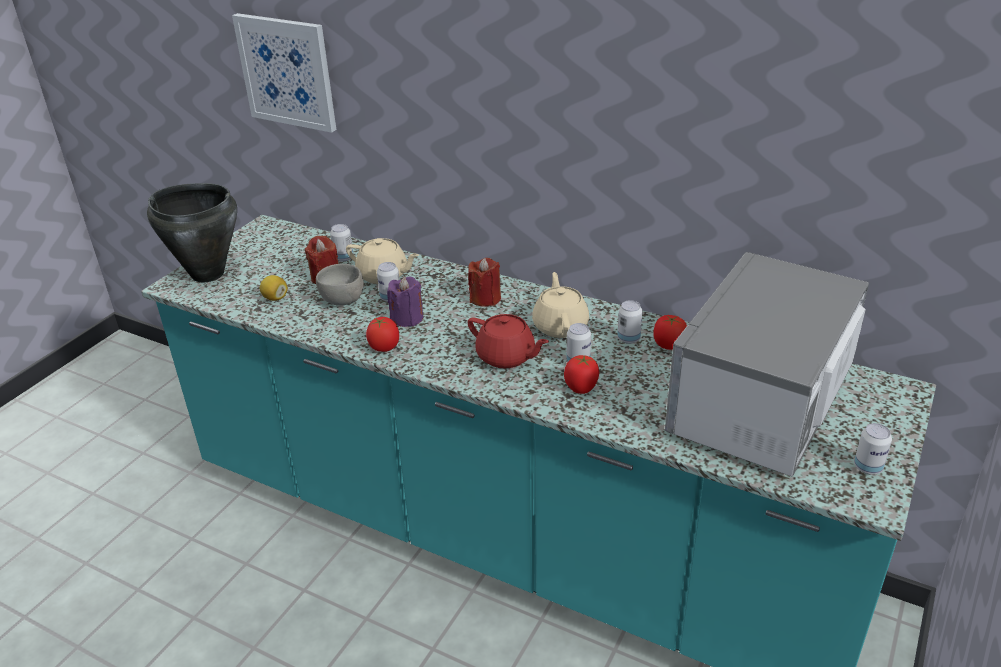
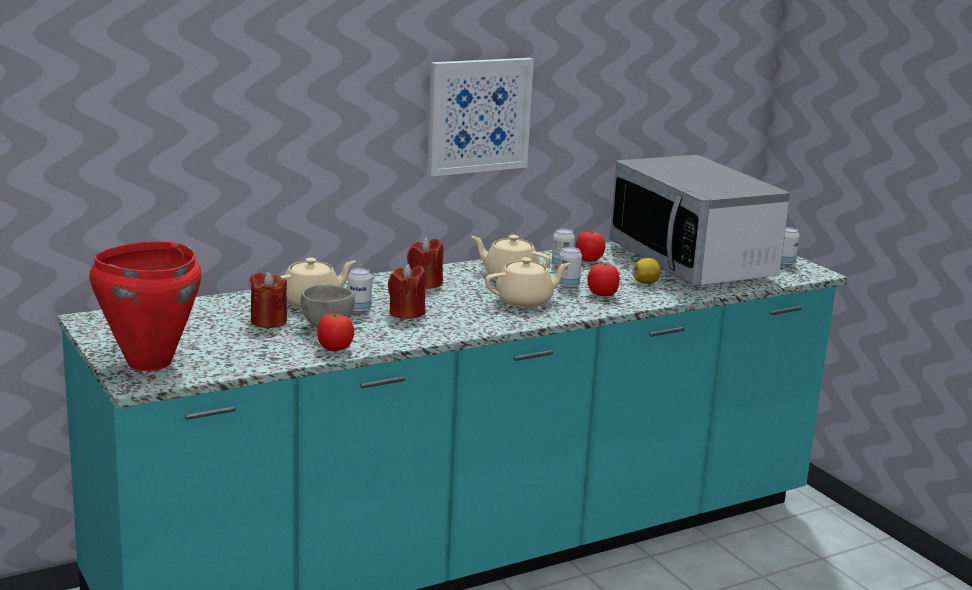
camera: 60 degrees left, 15 degrees down
(207, 274) = (148, 363): black cooking pot -> red cooking pot
(275, 298) = (267, 347): lemon -> lemon (646, 282)
(287, 72) = (123, 105): picture -> picture (478, 115)
(344, 258) = (244, 307): can -> none
(384, 347) = (439, 331): tomato -> tomato (334, 348)
(407, 318) = (406, 313): purple candle -> red candle
(506, 357) = (525, 301): red teapot -> beige teapot

